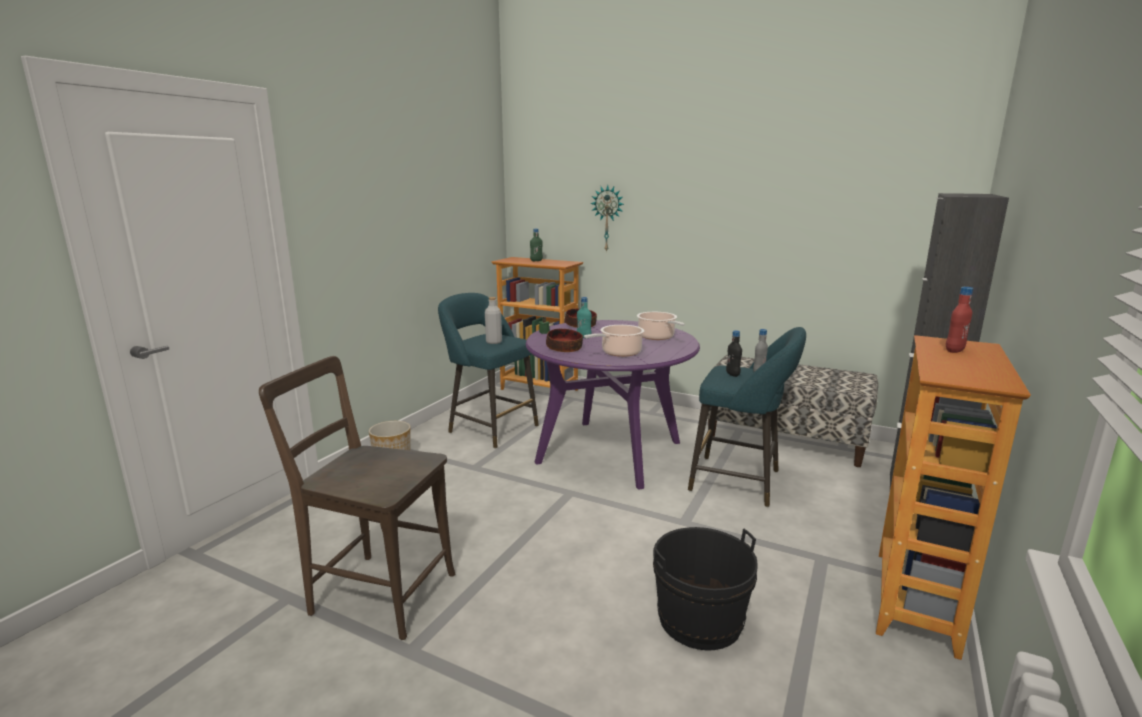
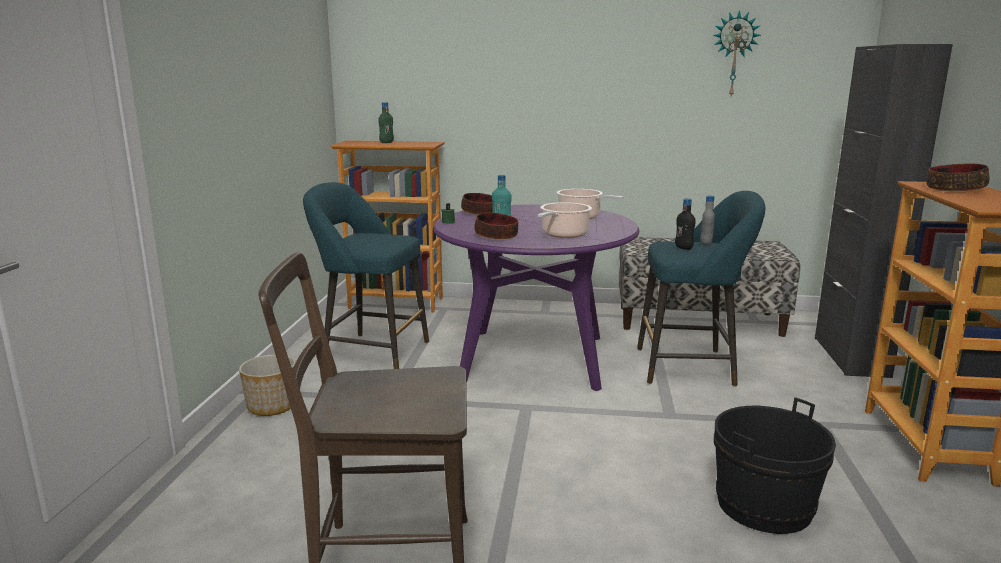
camera: 20 degrees left, 0 degrees up
(494, 342) = (379, 241): grey bottle -> none
(608, 218) = (474, 88): wall clock -> wall clock (734, 55)
(954, 350) = (954, 189): red bottle -> bowl

